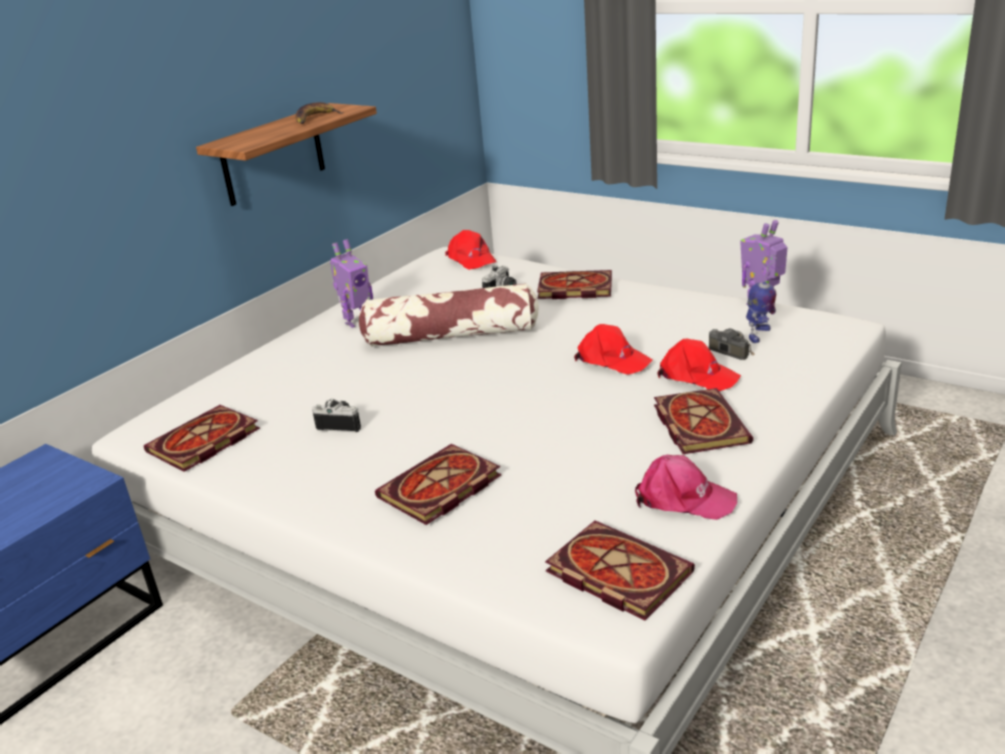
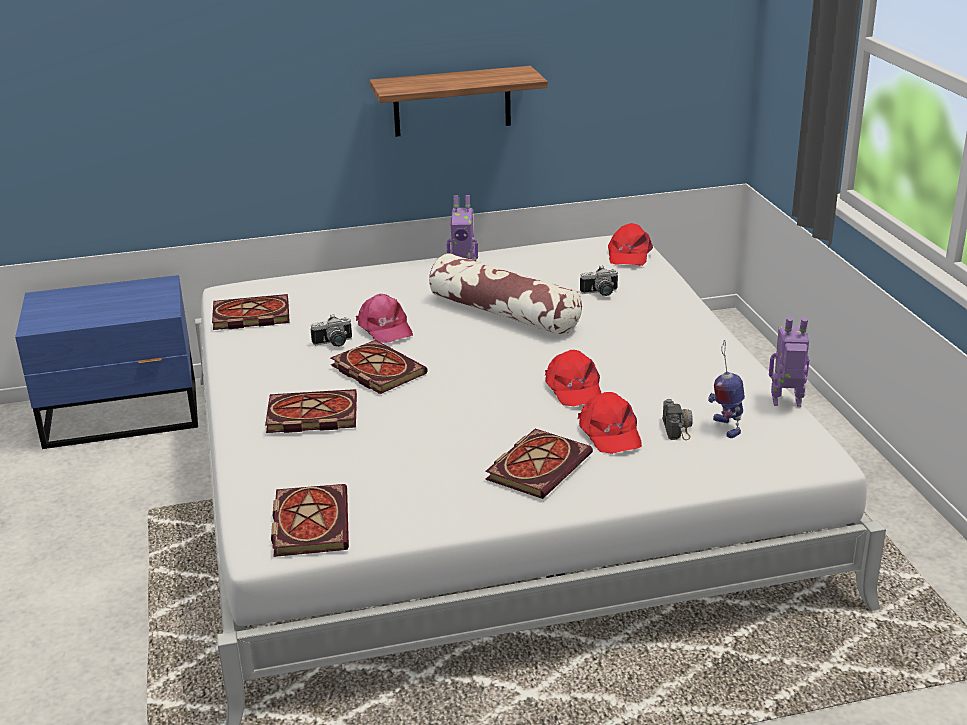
camera: 40 degrees right, 0 degrees up
(315, 118) = (484, 79): banana -> none
(342, 424) = (334, 344): camera -> camera turned 105 degrees clockwise
(573, 289) = (659, 316): book -> book (375, 370)
(683, 499) = (430, 507): pink cap -> pink cap (384, 328)
(759, 335) = (725, 427): toy robot -> toy robot turned 90 degrees clockwise

